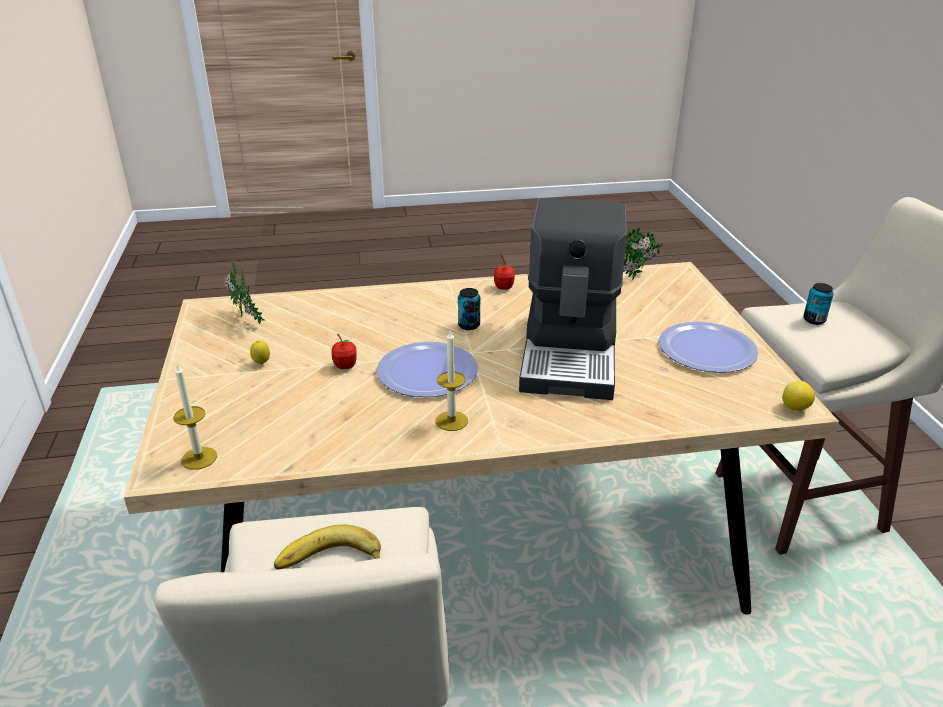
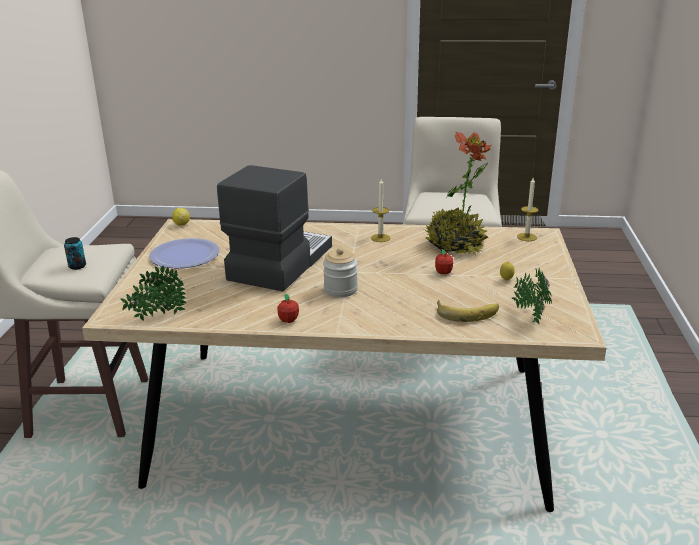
camera: 165 degrees left, 5 degrees down
(326, 420) = (455, 245): none -> potted plant
(330, 564) = (451, 203): banana -> banana (466, 312)
(427, 372) = (386, 263): plate -> none
(469, 325) = (340, 290): can -> jar

